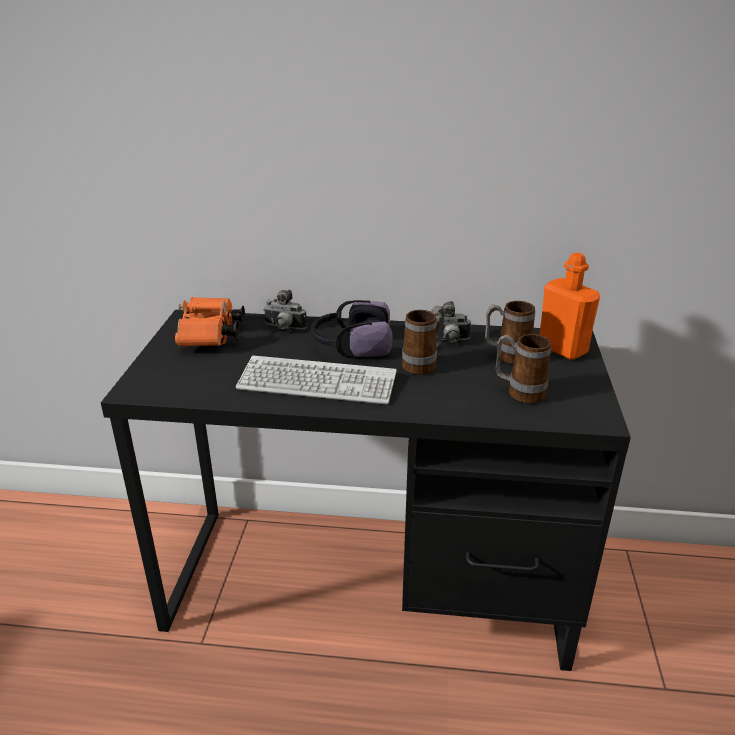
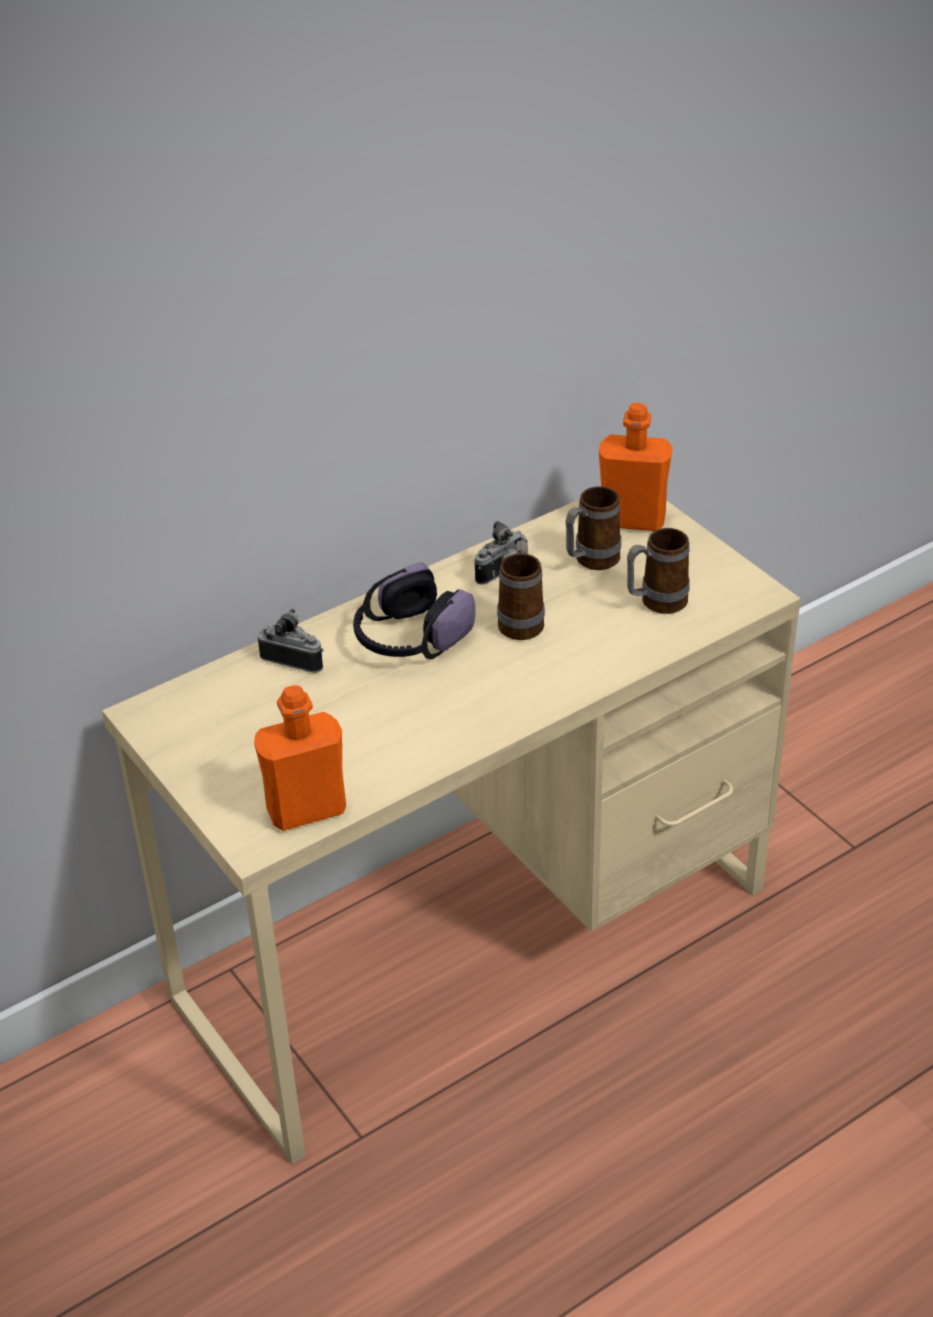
camera: 40 degrees left, 10 degrees up
(178, 390) = (306, 810): none -> orange bottle
(211, 337) = (225, 722): orange binoculars -> none
(284, 328) = (294, 659): camera -> camera turned 135 degrees counterclockwise
(317, 382) = (444, 709): keyboard -> none
(369, 583) = (474, 941): black desk -> beige desk

